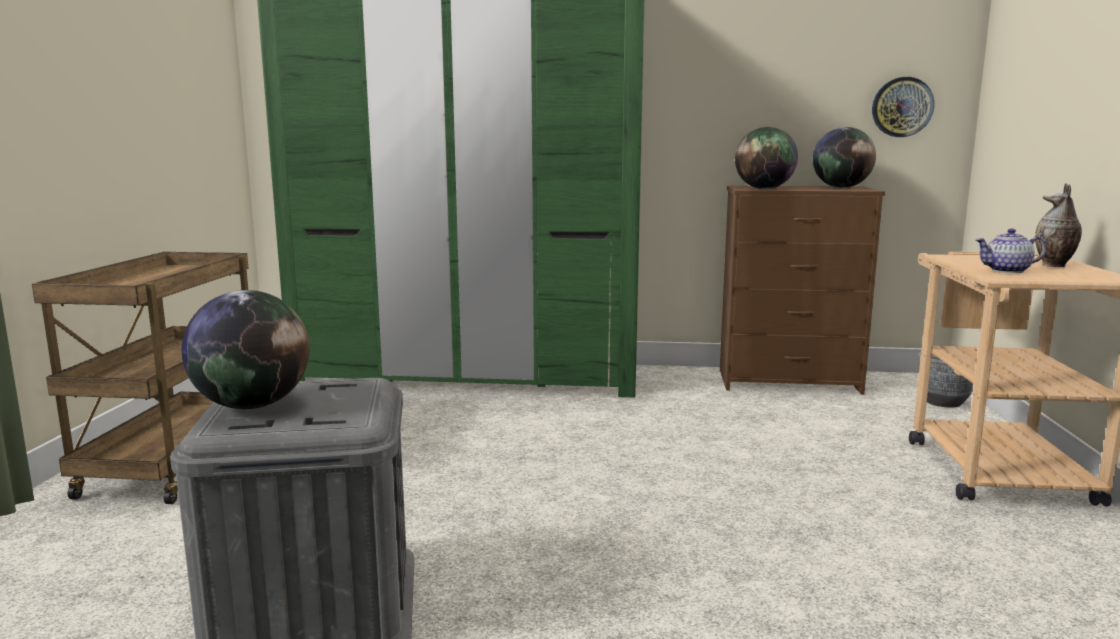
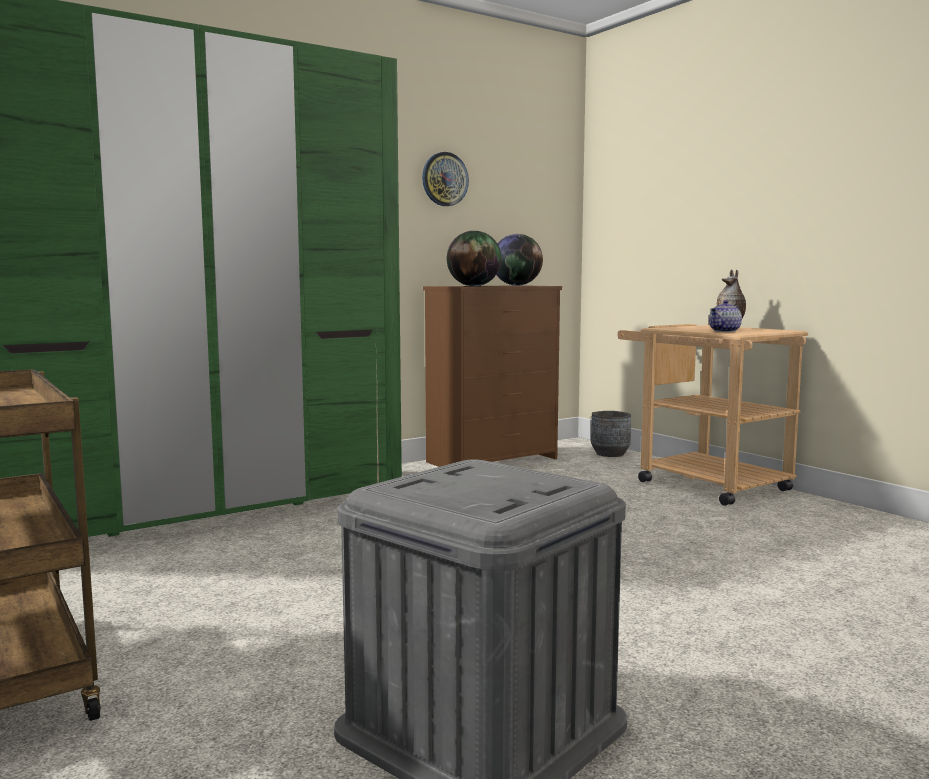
camera: 40 degrees left, 5 degrees down
(252, 405) = (451, 495): globe -> none
(902, 107) = (538, 220): wall clock -> wall clock (444, 179)

